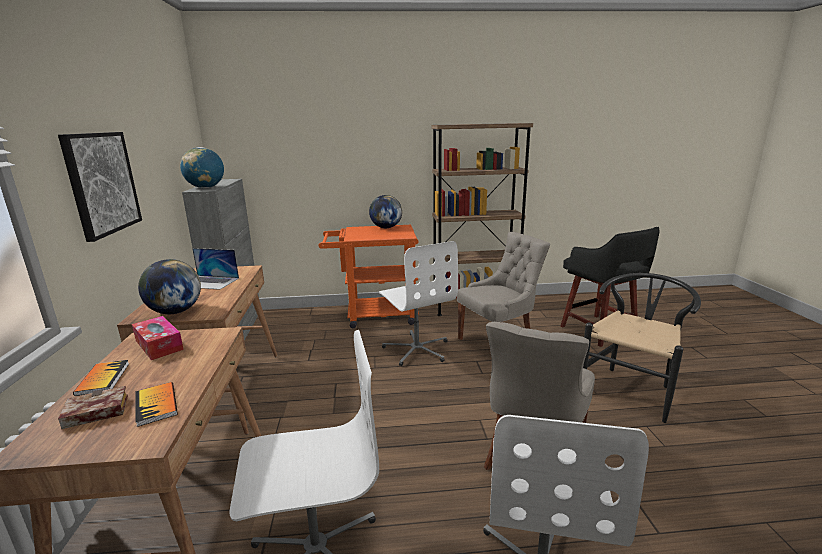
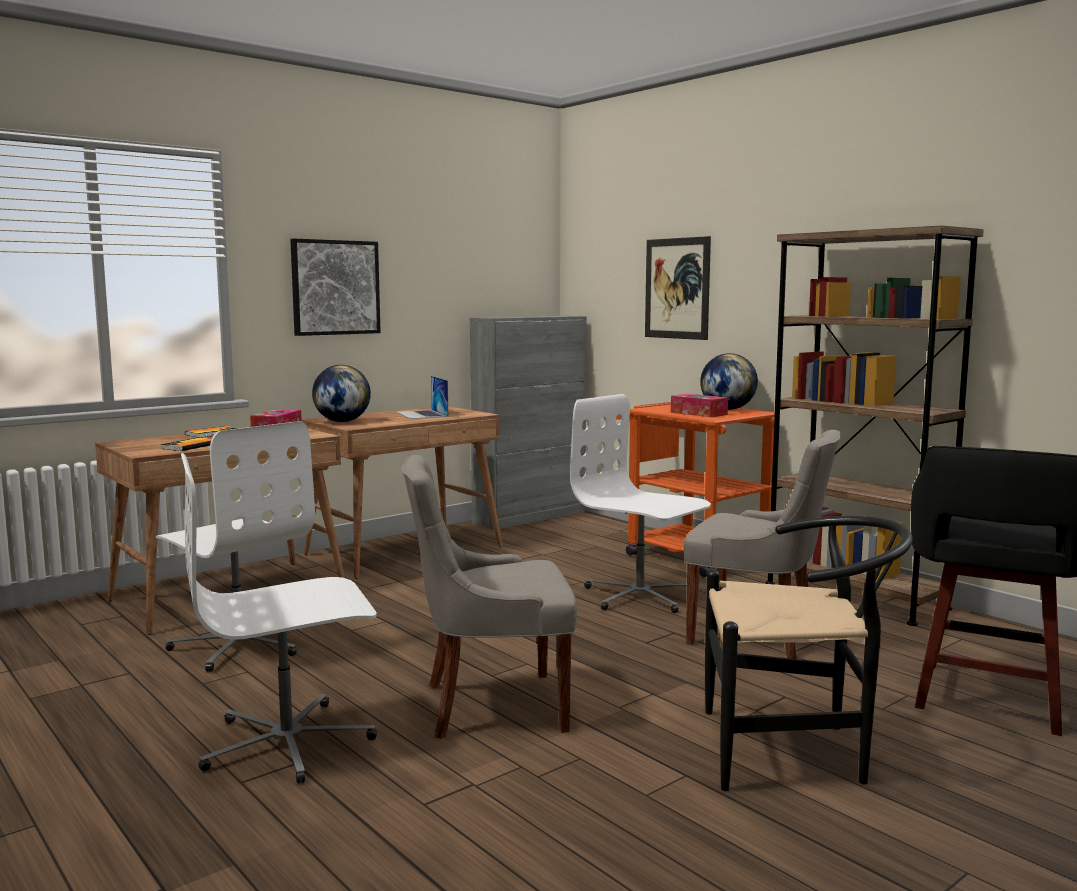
camera: 55 degrees right, 10 degrees down
(93, 413) = (167, 441): book -> none
(206, 188) = (503, 317): globe -> none
(324, 156) = (677, 288): none -> picture
(389, 234) = (698, 413): none -> tissue box
(417, 349) = (639, 596): white office chair -> white office chair turned 105 degrees clockwise

